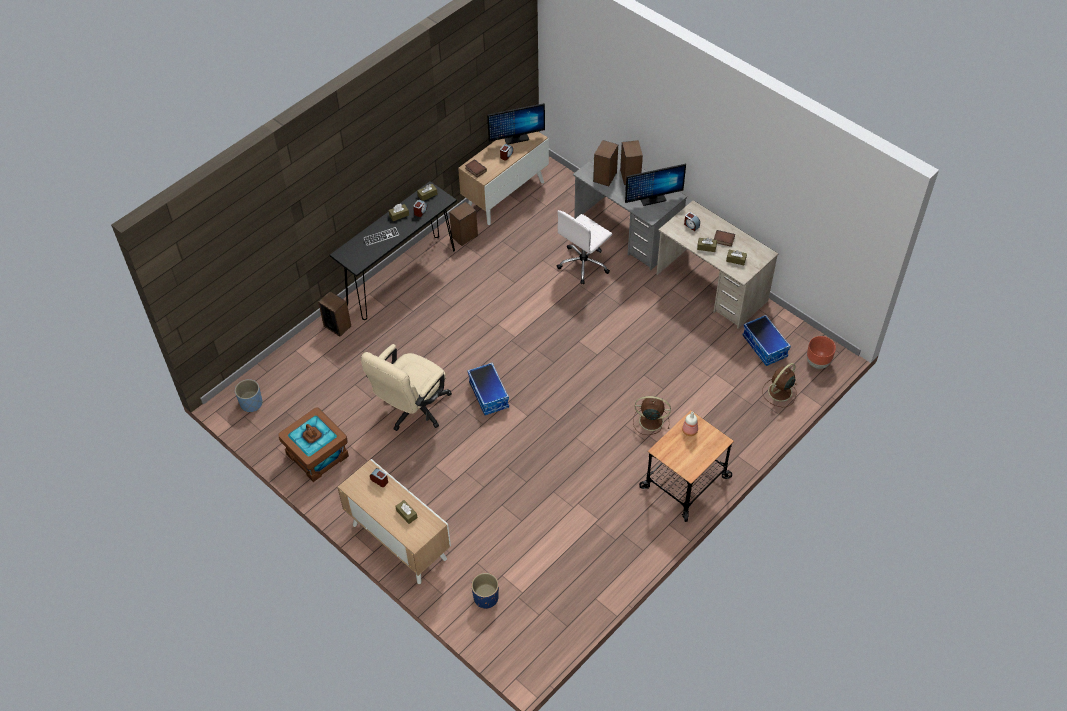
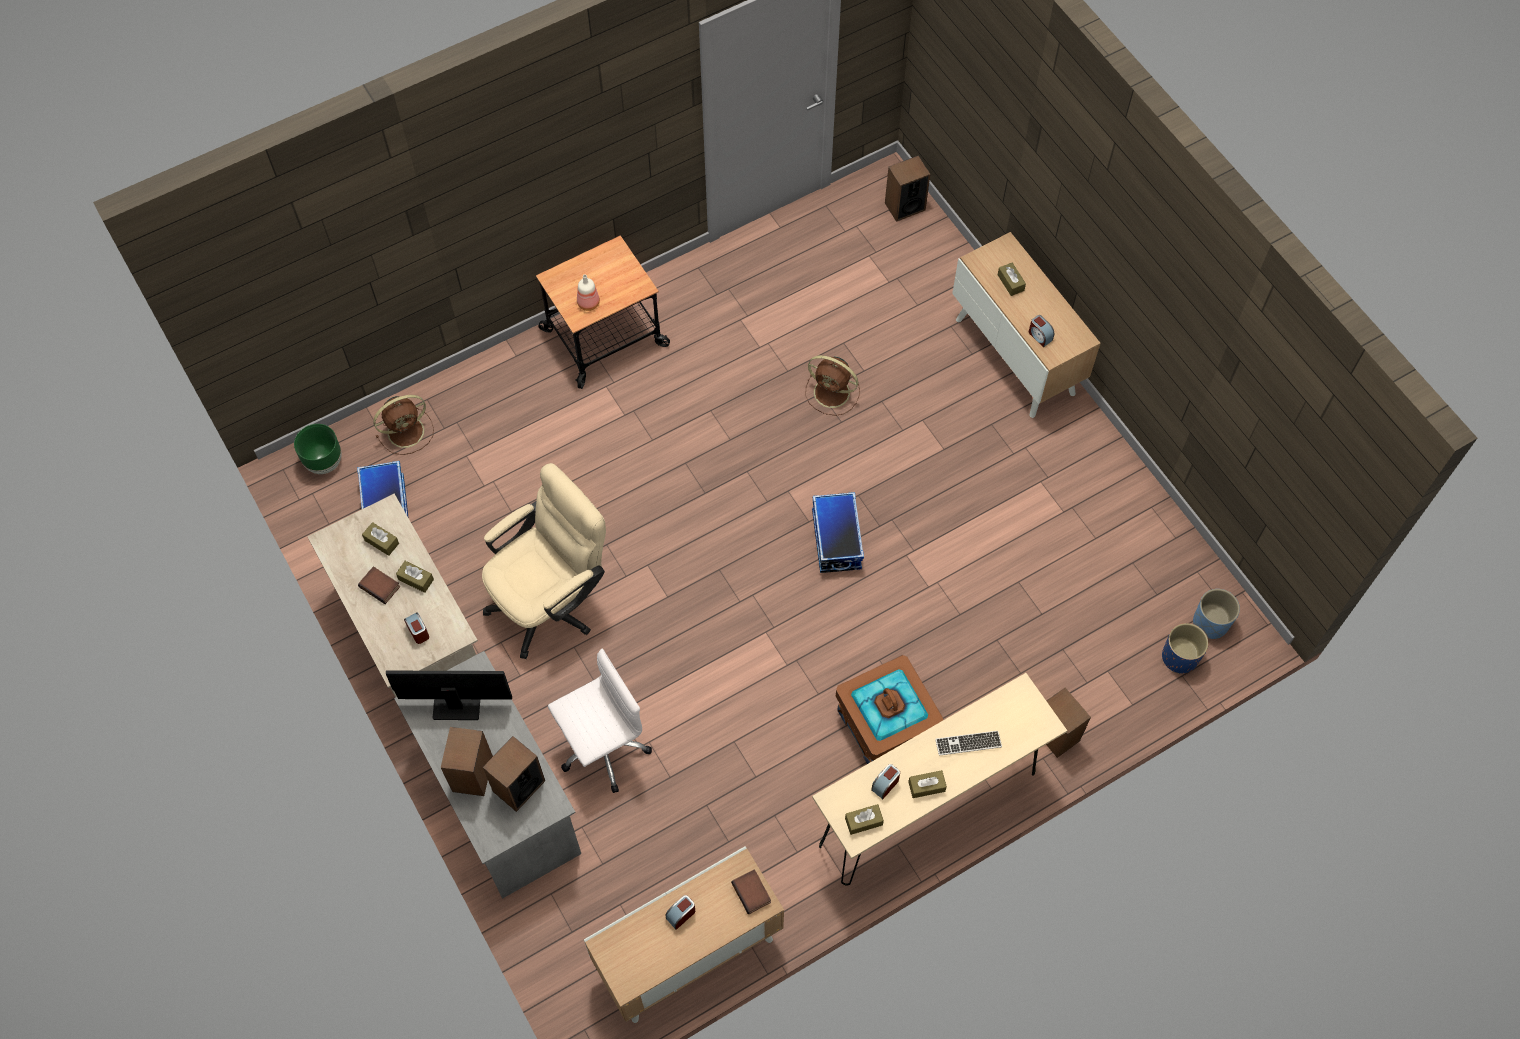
camera: 165 degrees left, 10 degrees up
(317, 455) = (1114, 509): brown storage box -> brown storage box (886, 725)
(401, 277) = (928, 808): black console table -> beige console table
(412, 410) = (959, 545): beige office chair -> beige office chair (552, 600)
(464, 236) = (792, 872): speaker -> speaker (904, 206)
(486, 598) = (916, 260): blue planter -> blue planter (1179, 657)
(516, 138) = (647, 957): monitor -> none
(650, 420) = (613, 437): brown fan -> brown fan (833, 393)
(817, 362) = (325, 462): brown planter -> green planter

